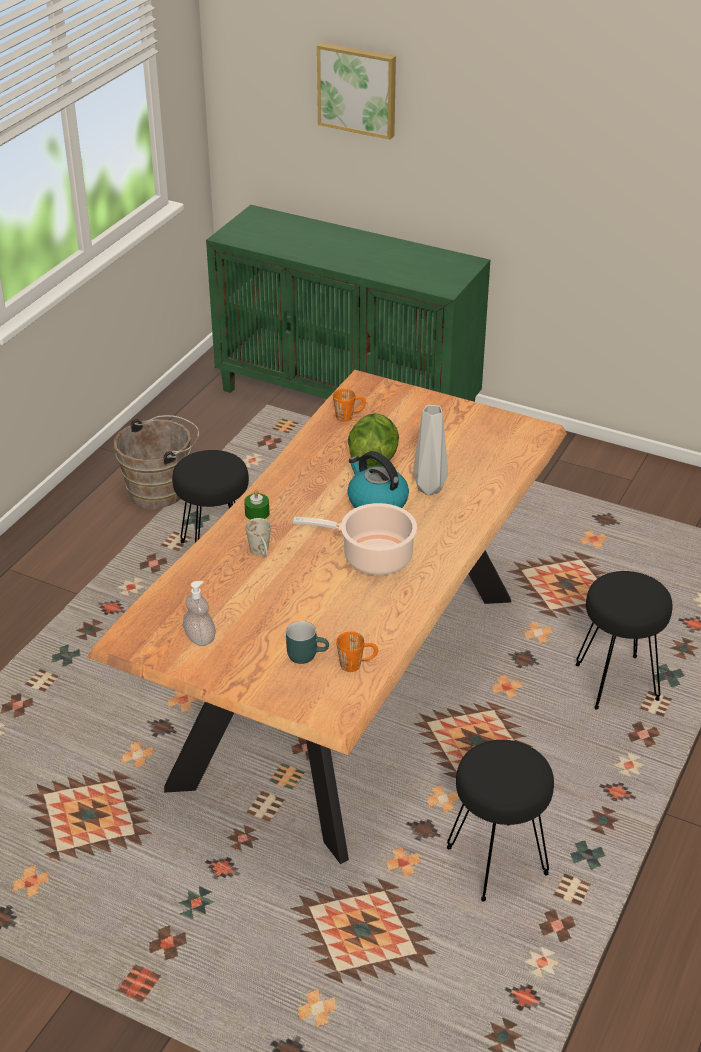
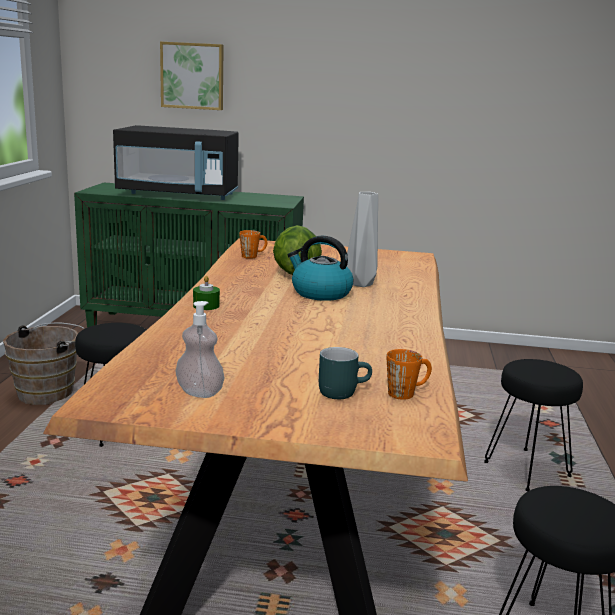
camera: 20 degrees left, 20 degrees down
(261, 553) = (229, 328): white mug -> none
(329, 250) = (178, 194): none -> black microwave
(372, 557) = (348, 322): cooking pot -> none

